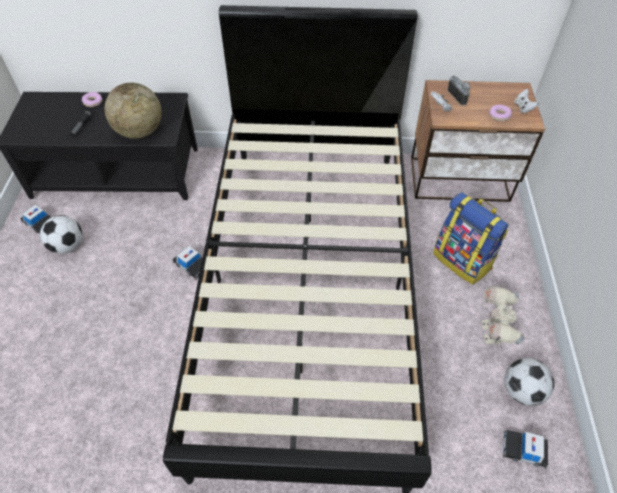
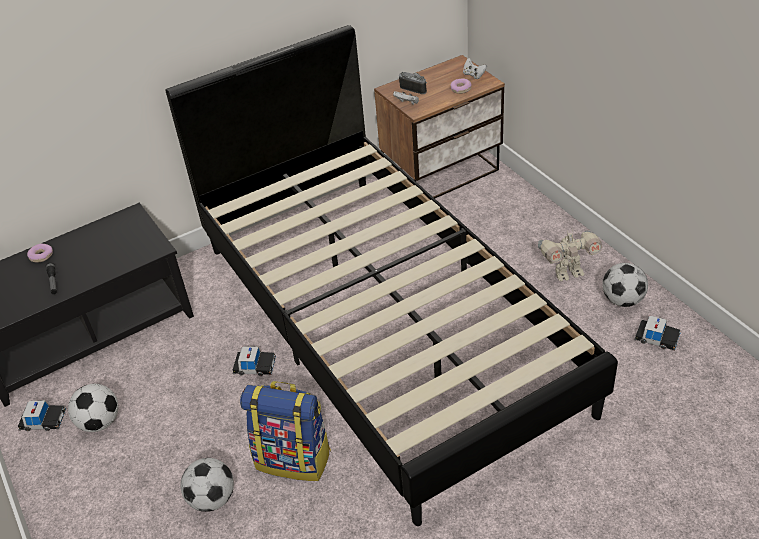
camera: 30 degrees left, 10 degrees down
(79, 354) = (212, 499): none -> football
(140, 131) = (125, 256): globe -> none
(462, 261) = (499, 234): backpack -> backpack (294, 458)
(493, 333) = (567, 273): toy robot -> toy robot turned 75 degrees counterclockwise
(524, 450) = (657, 338): toy car -> toy car turned 135 degrees counterclockwise

